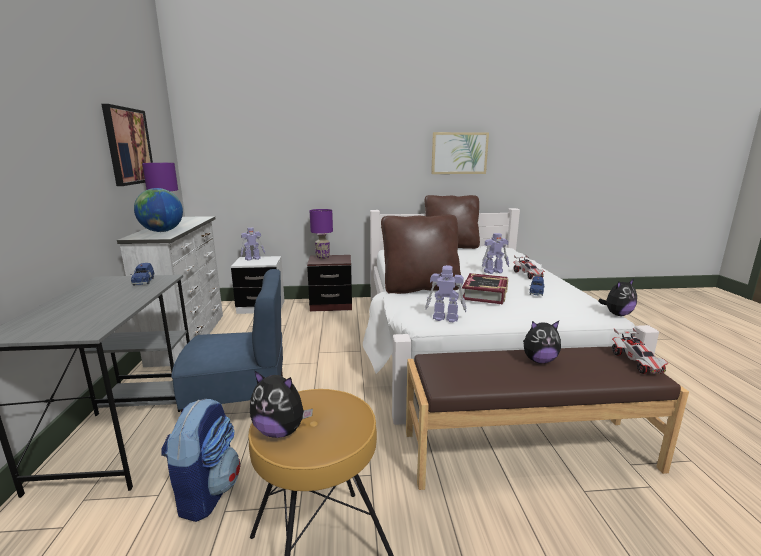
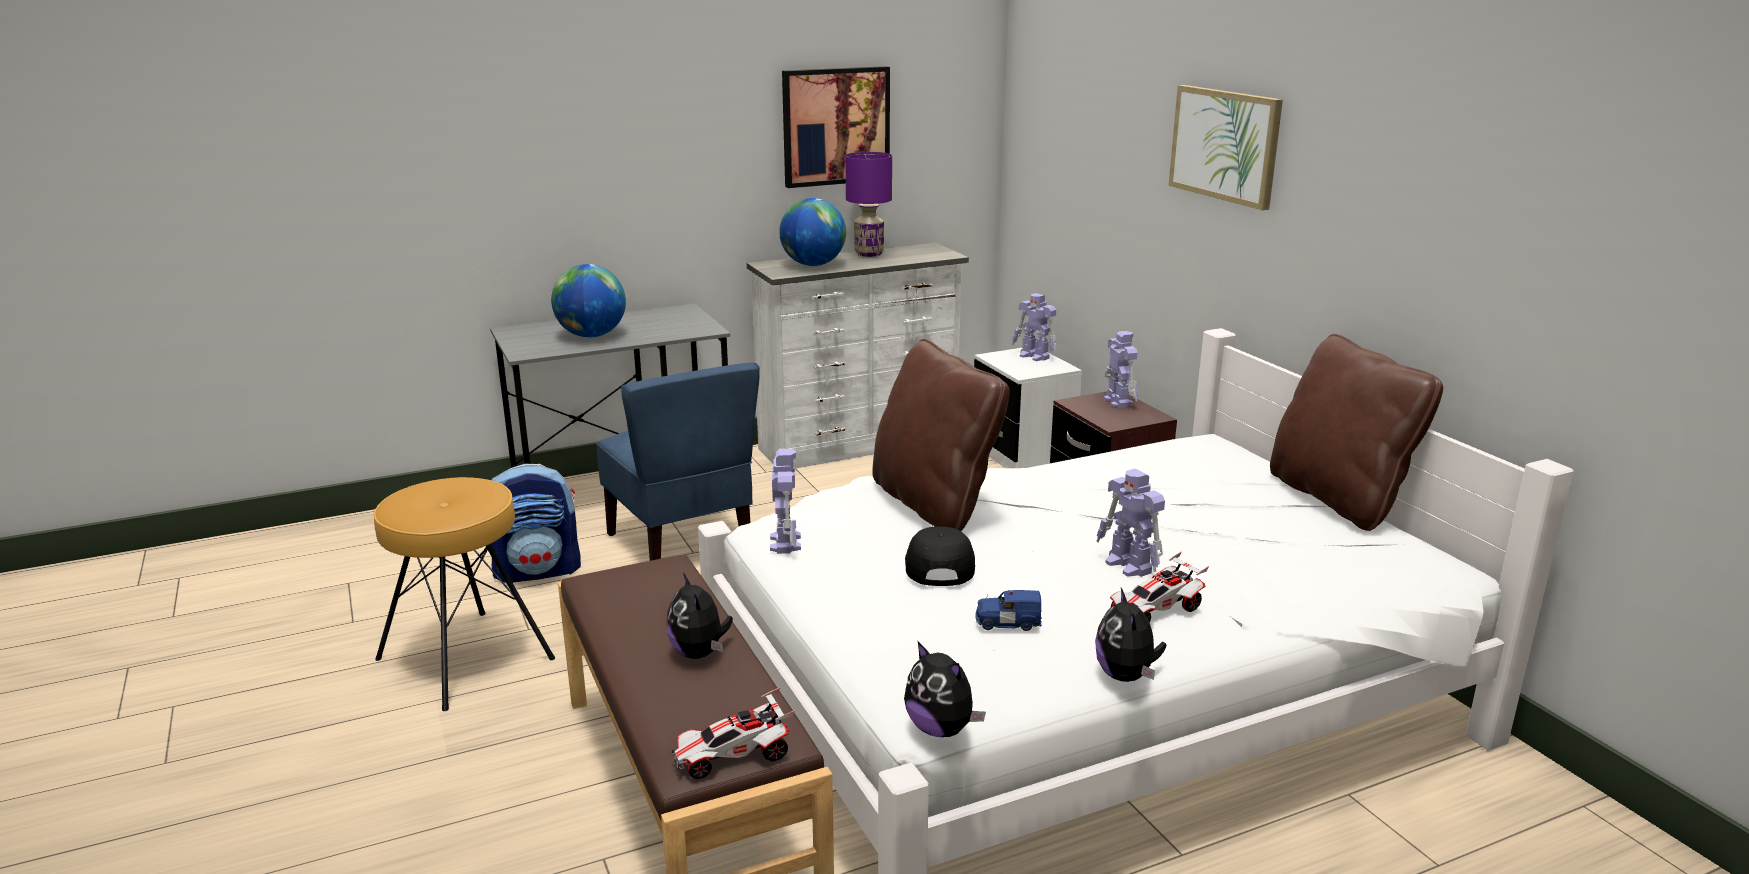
camera: 70 degrees right, 5 degrees up
(98, 307) = (591, 336): none -> globe
(143, 281) = (686, 326): blue toy car -> none
(280, 431) = (420, 490): plush toy -> plush toy (1126, 676)
(322, 257) = (1118, 401): purple table lamp -> toy robot
(459, 153) = (1443, 235): picture -> picture (1225, 145)
(485, 294) = (938, 565): book -> black cap

